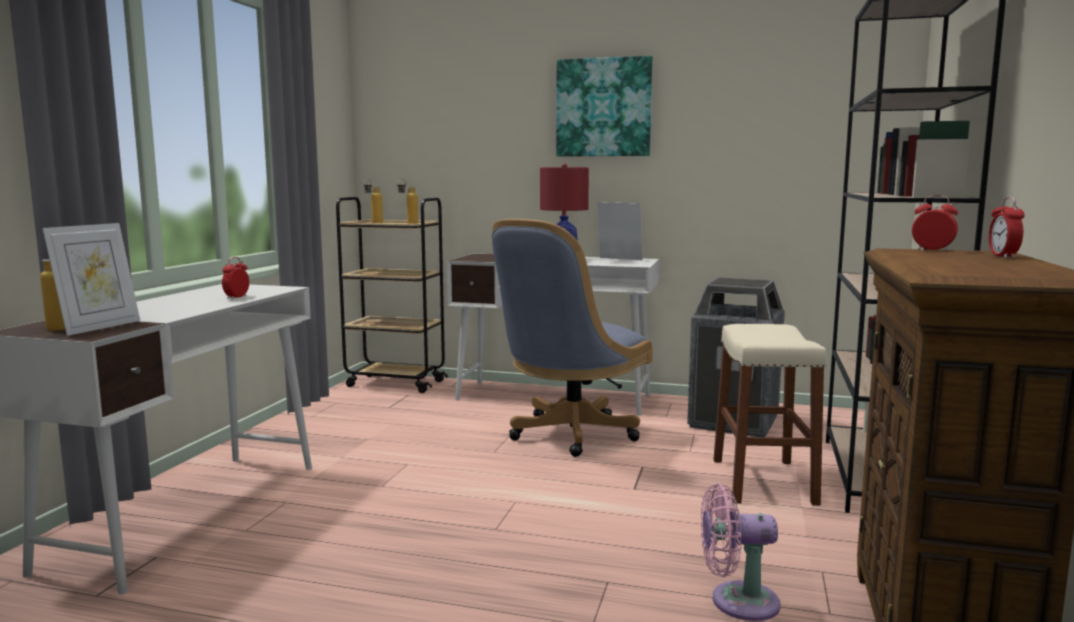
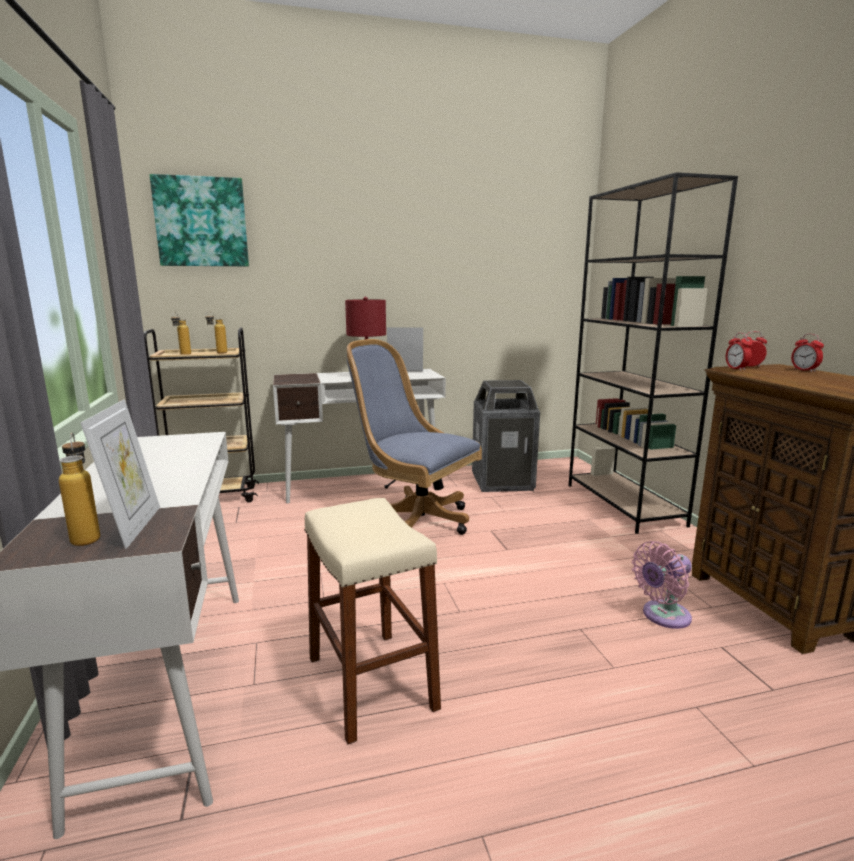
camera: 30 degrees left, 5 degrees up
(237, 297) = (187, 456): alarm clock -> alarm clock (736, 369)
(567, 437) = (413, 518): blue office chair -> blue office chair turned 120 degrees clockwise
(604, 107) = (382, 249): picture -> picture (201, 222)
(763, 481) = (571, 523): beige stool -> beige stool (371, 682)

